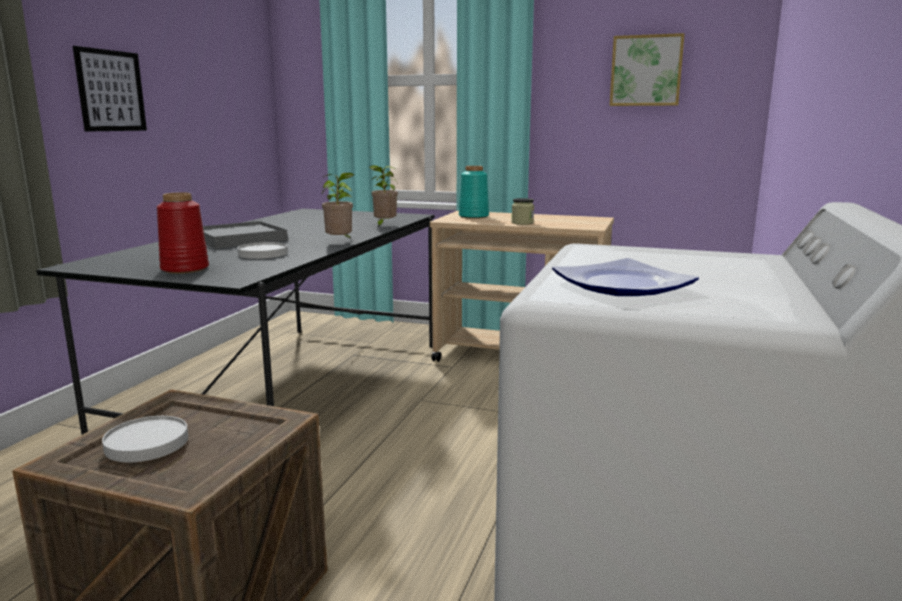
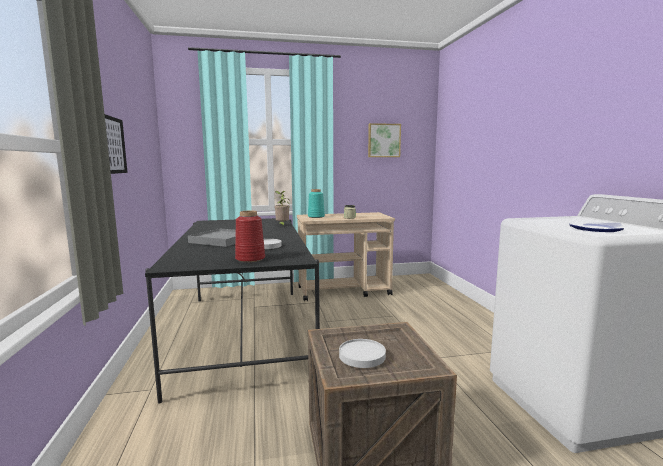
camera: 30 degrees left, 5 degrees down
(341, 243) = (289, 236): potted plant -> none

